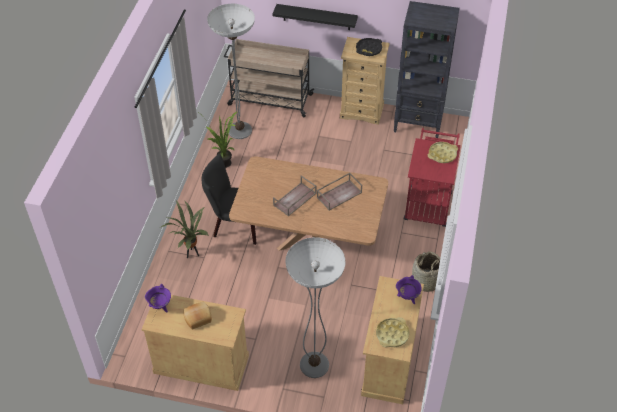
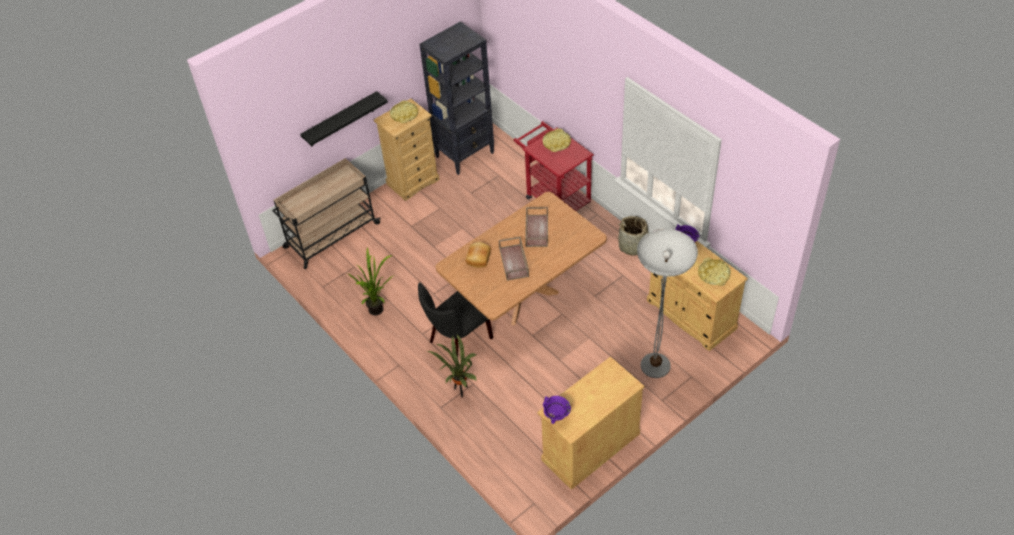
camera: 50 degrees left, 0 degrees up
(197, 317) = (592, 395): bread -> bread (478, 258)
(240, 130) = (346, 277): floor lamp -> none
(369, 49) = (404, 114): black tray -> yellow tray

